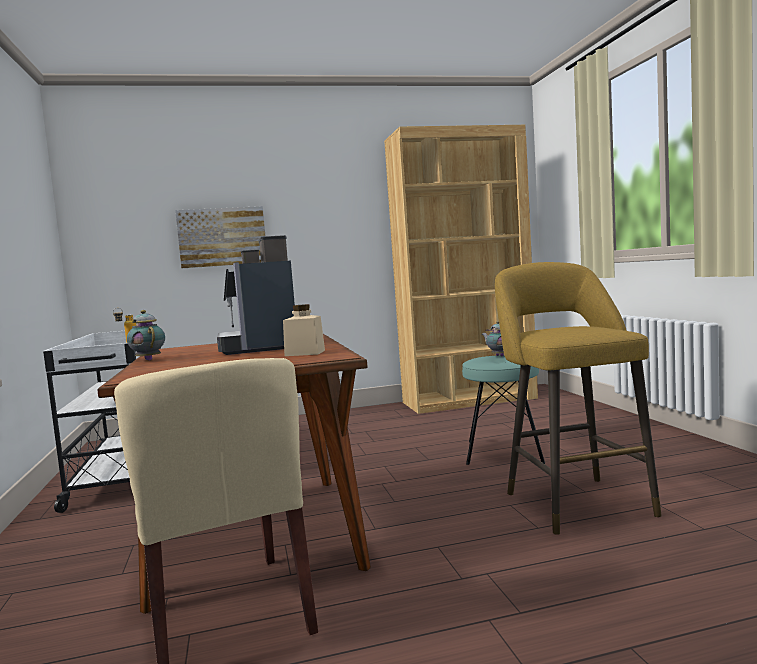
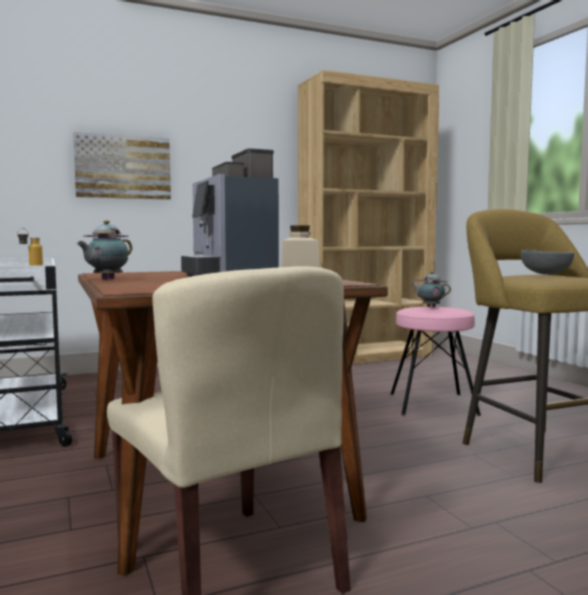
camera: 10 degrees left, 0 degrees up
(148, 360) = (106, 279): teapot -> teapot turned 105 degrees counterclockwise
(504, 452) = (432, 404): turquoise stool -> pink stool
(573, 327) = (546, 274): none -> grey bowl

